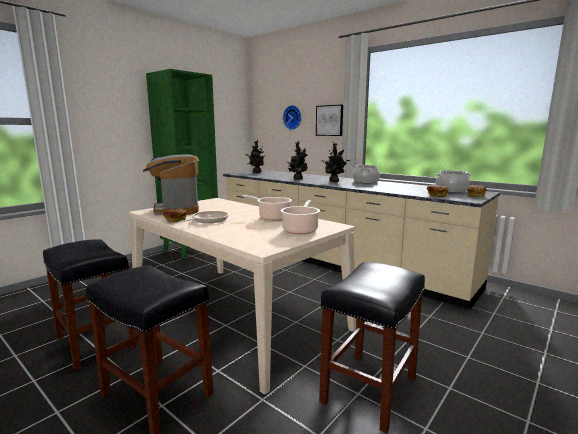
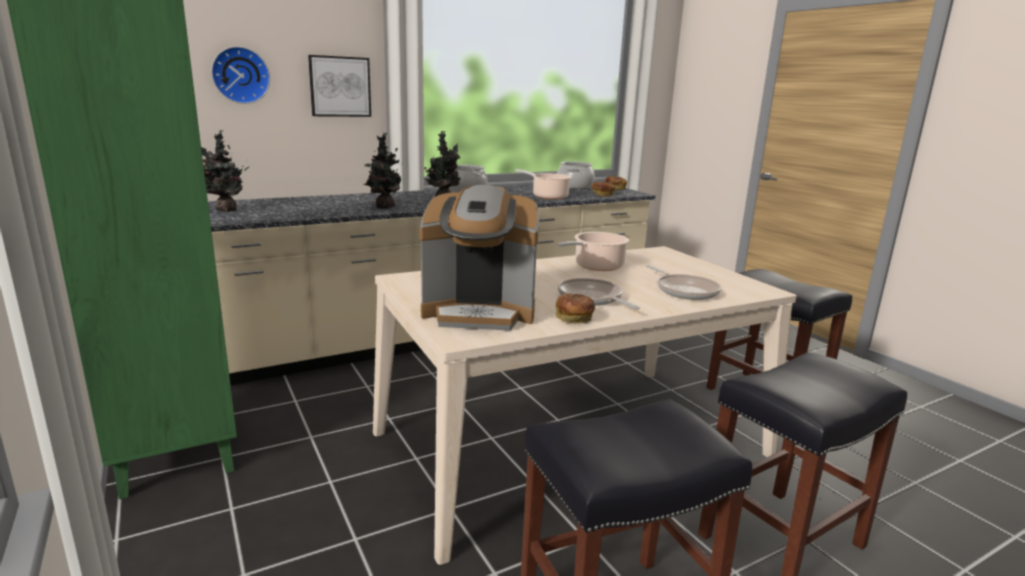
camera: 70 degrees left, 5 degrees up
(240, 233) = (684, 291): none -> frying pan
(300, 230) = (675, 265): cooking pot -> cooking pot (548, 196)

